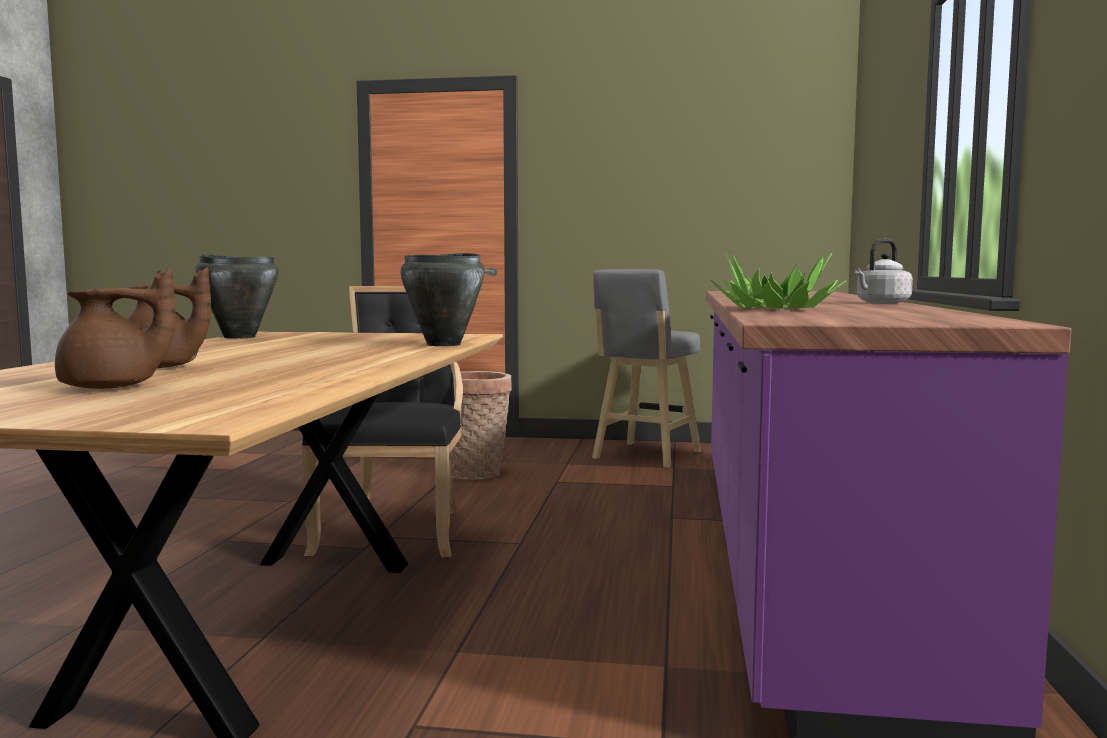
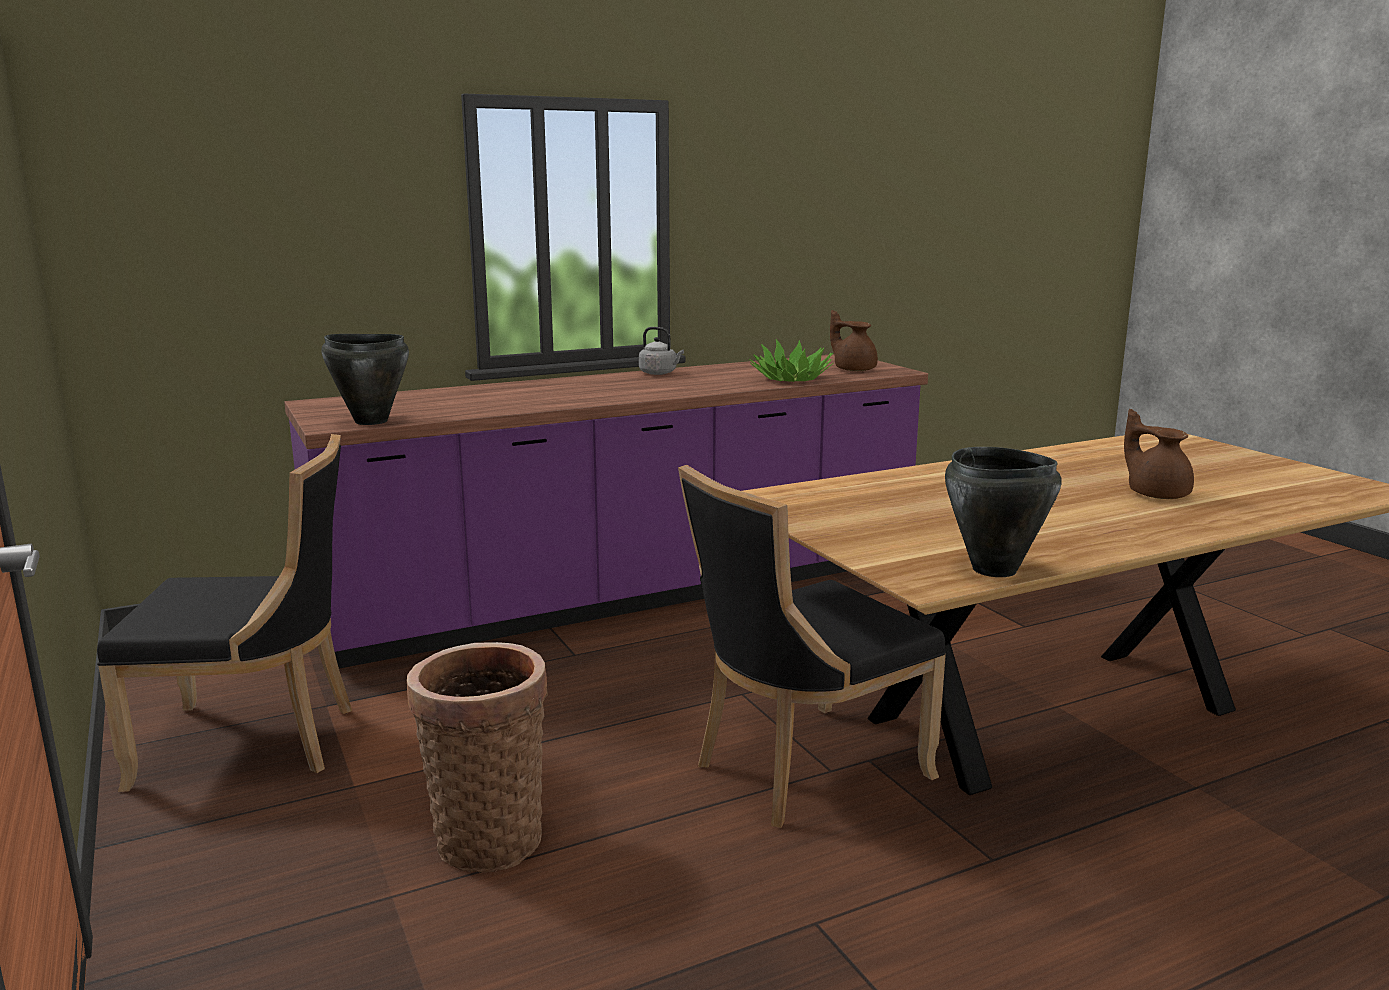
camera: 125 degrees left, 10 degrees up
(113, 387) = (1201, 472): brown teapot -> brown teapot (853, 369)
(444, 344) = (865, 481): black cooking pot -> black cooking pot (370, 421)
(644, 456) = (256, 743): grey stool -> black chair

